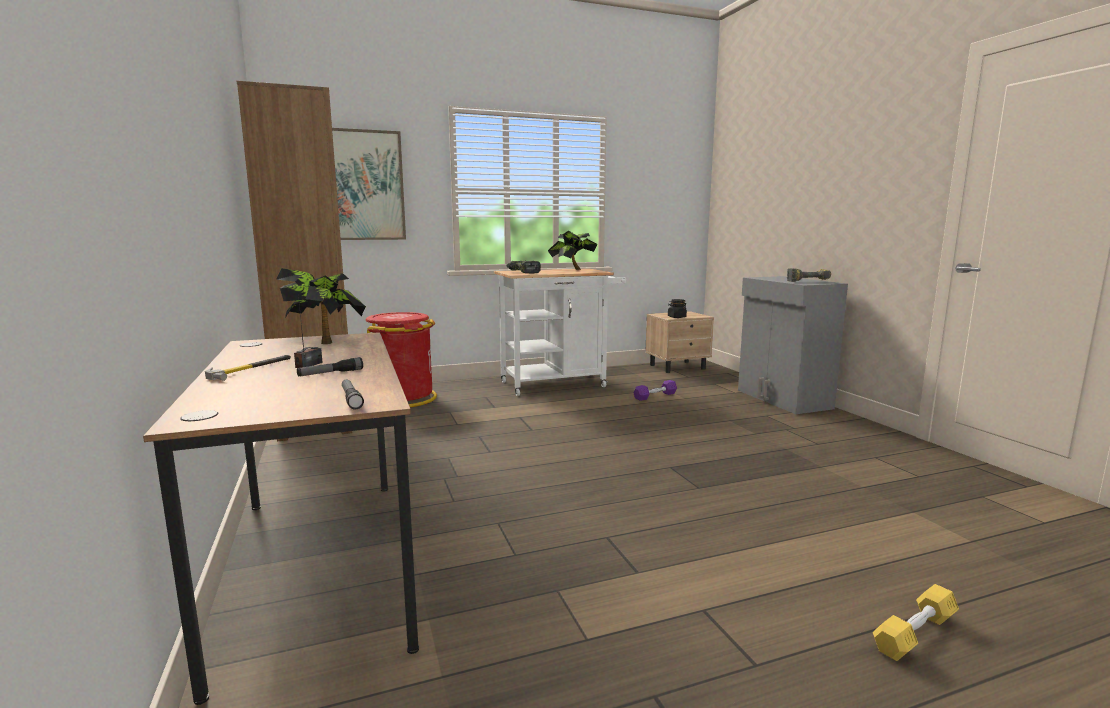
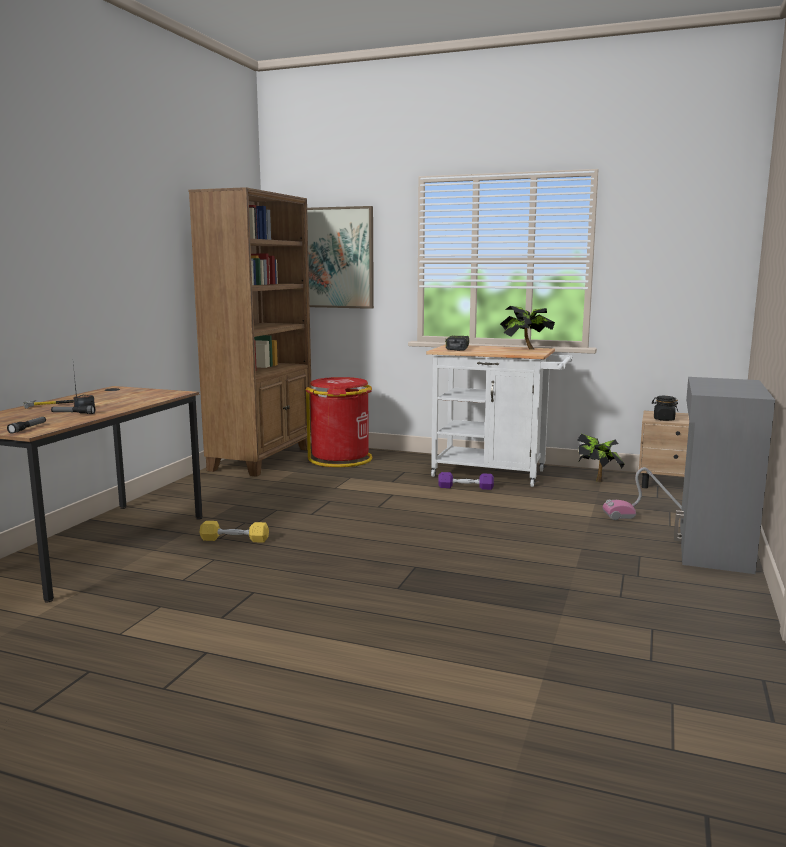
camera: 40 degrees right, 0 degrees up
(324, 341) = (147, 393): potted plant -> potted plant (598, 479)
(655, 396) = (563, 507): purple dumbbell -> purple dumbbell (465, 487)
(711, 389) = (648, 516): none -> vacuum cleaner
(806, 281) = (734, 390): power drill -> none
(914, 634) = (293, 731): yellow dumbbell -> yellow dumbbell (234, 539)

